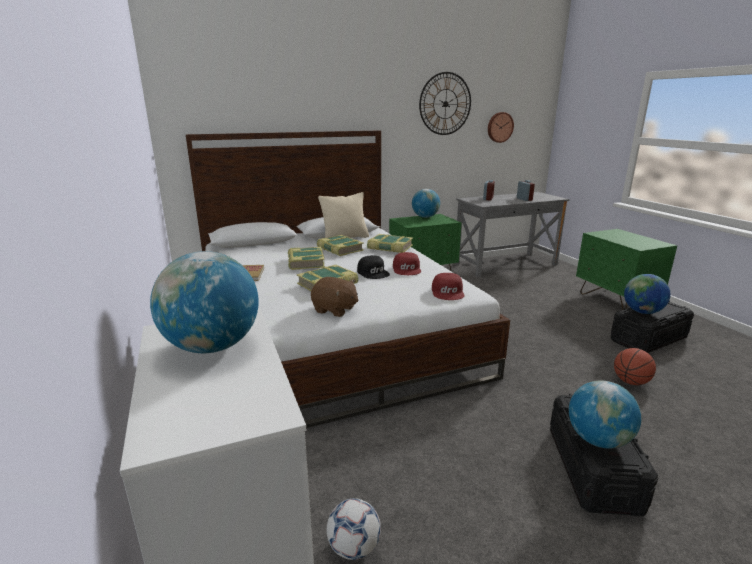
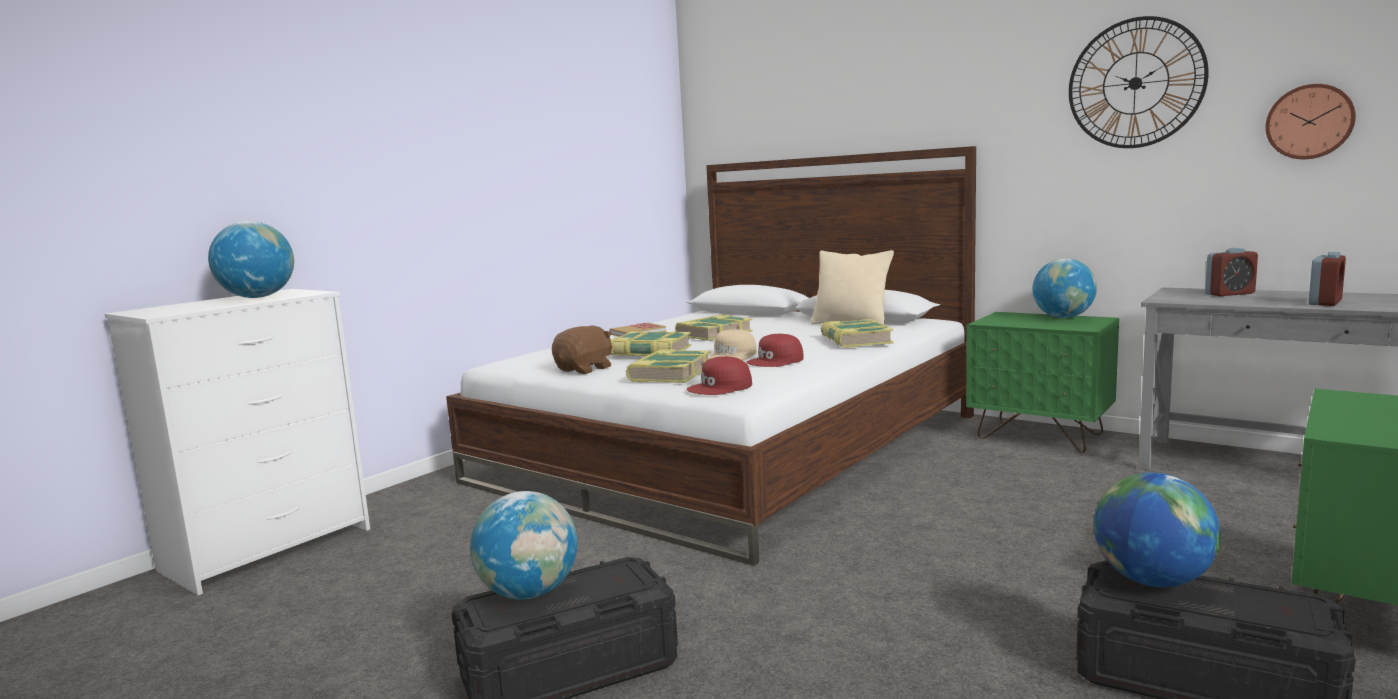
camera: 60 degrees right, 10 degrees down
(335, 310) = (585, 369): brown plush toy -> brown plush toy turned 135 degrees counterclockwise
(339, 249) = (794, 331): book -> book (669, 374)
(354, 547) = (346, 566): football -> none
(373, 272) = (733, 355): black cap -> beige cap
(630, 382) = (915, 678): basketball -> none

